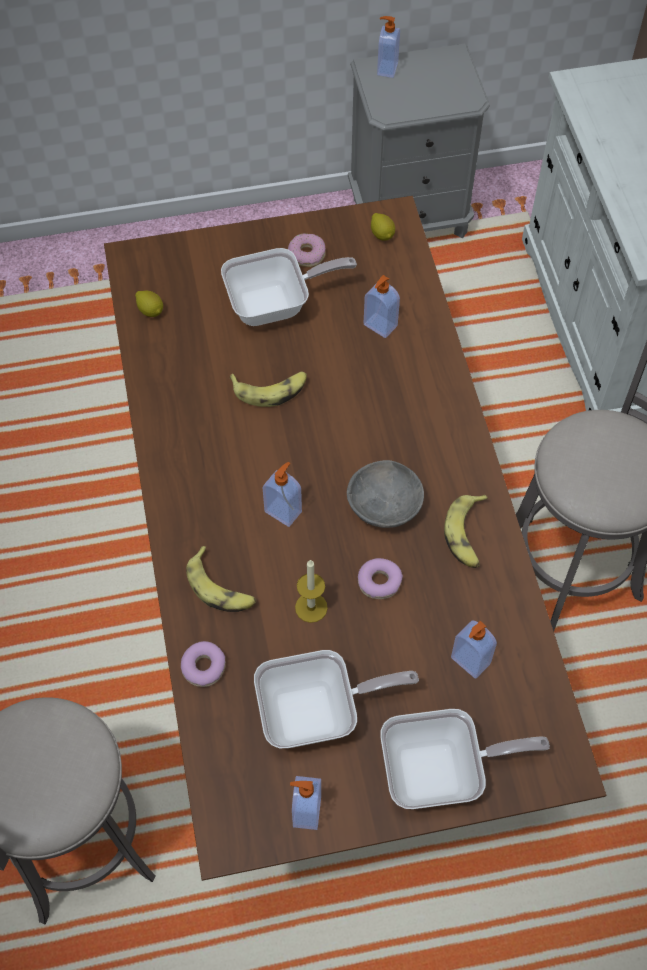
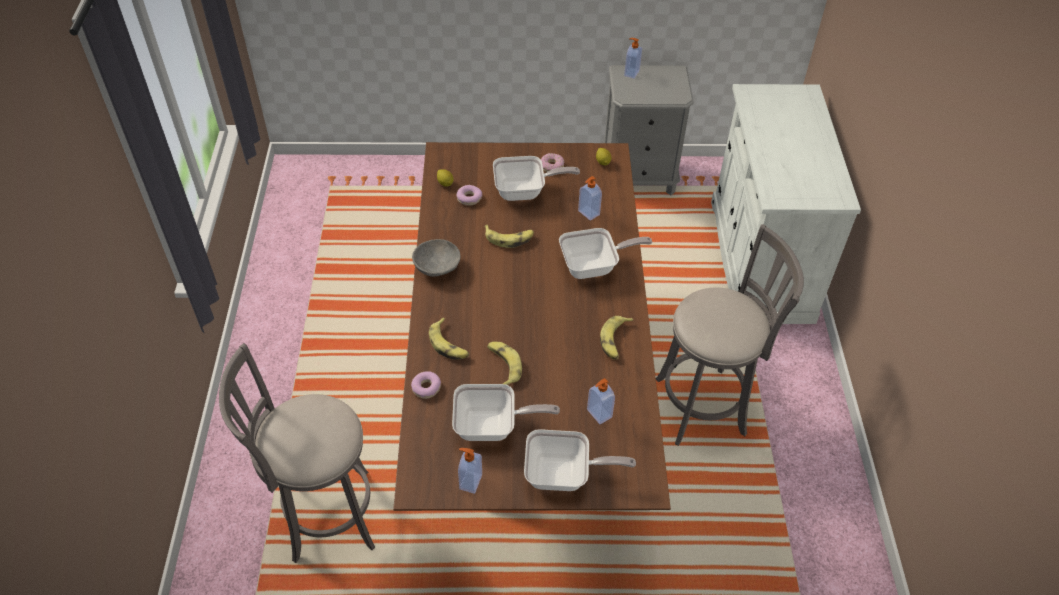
camera: 10 degrees right, 10 degrees down
(284, 511) = (500, 308): soap dispenser -> none
(311, 607) = (503, 365): candle -> banana
(379, 582) = (551, 358): donut -> donut (469, 198)
(385, 506) = (566, 316): grey bowl -> grey bowl (438, 268)
(408, 416) = (594, 266): none -> frying pan

